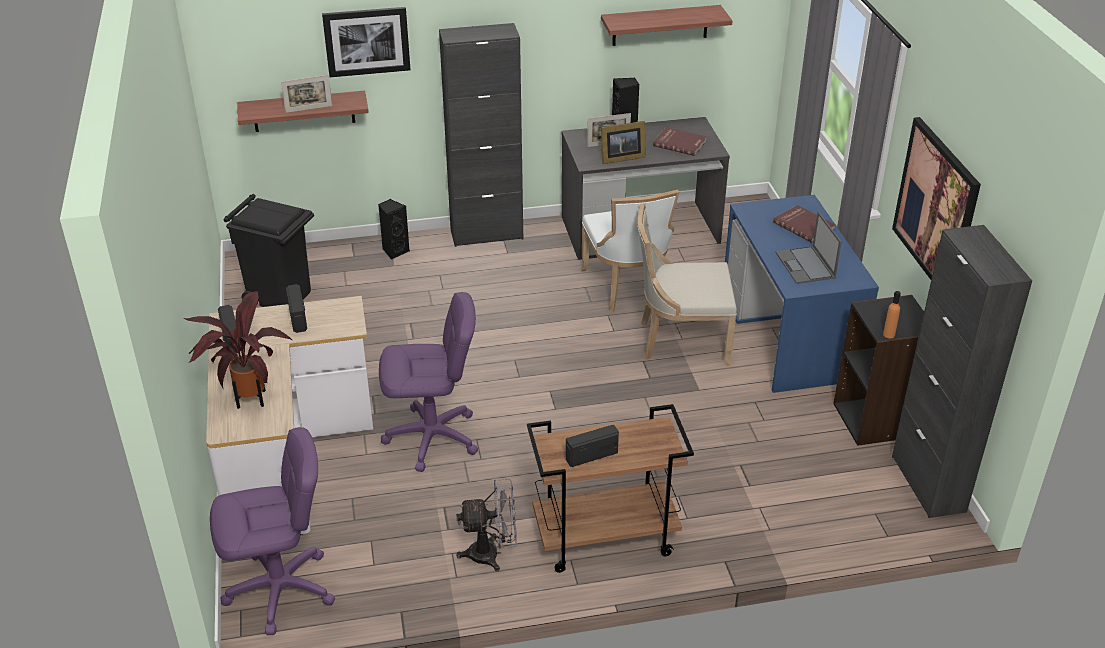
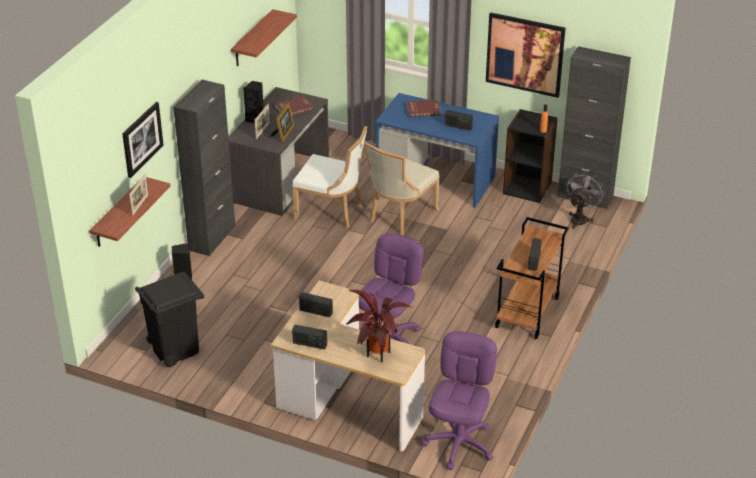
camera: 55 degrees left, 0 degrees up
(492, 554) = (503, 356): grey fan -> grey fan (580, 218)
(805, 265) = (458, 126): laptop -> radio

